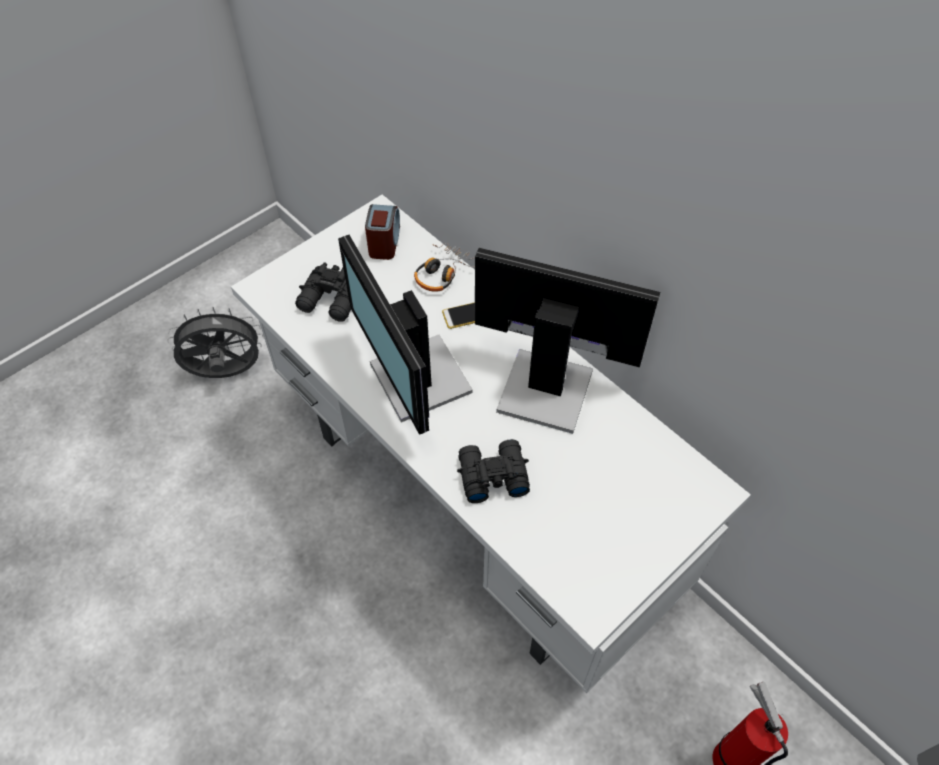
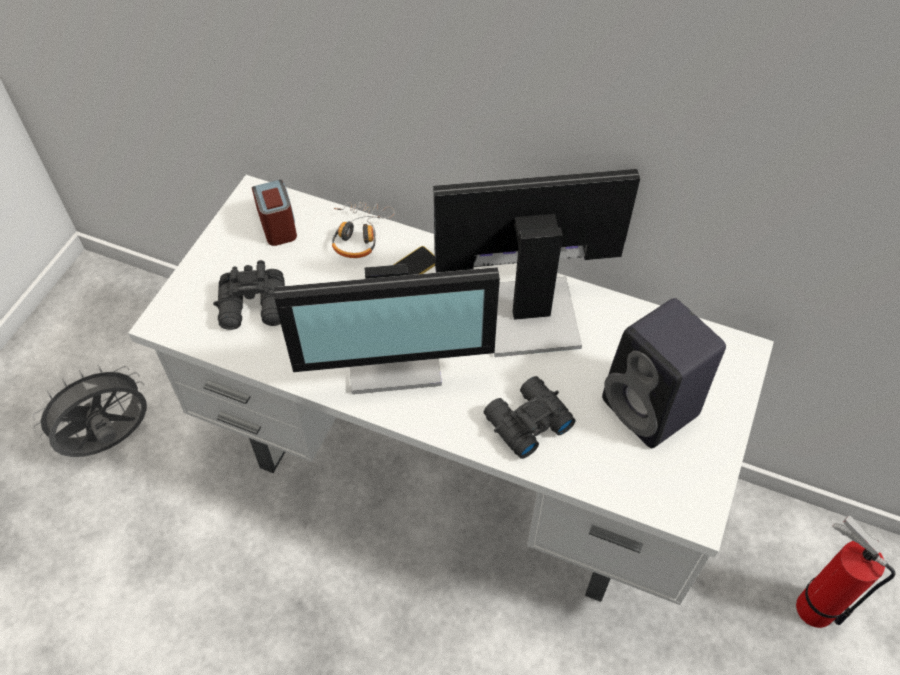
camera: 25 degrees left, 0 degrees up
(417, 381) = (395, 357): monitor -> monitor turned 45 degrees counterclockwise
(605, 508) = (652, 409): none -> black speaker

